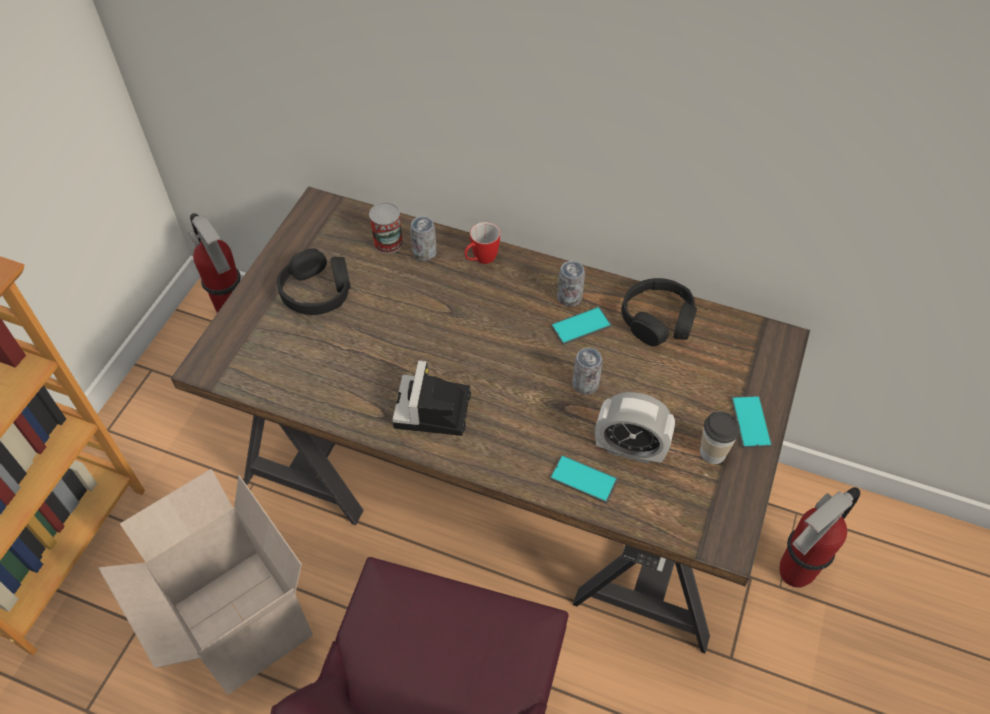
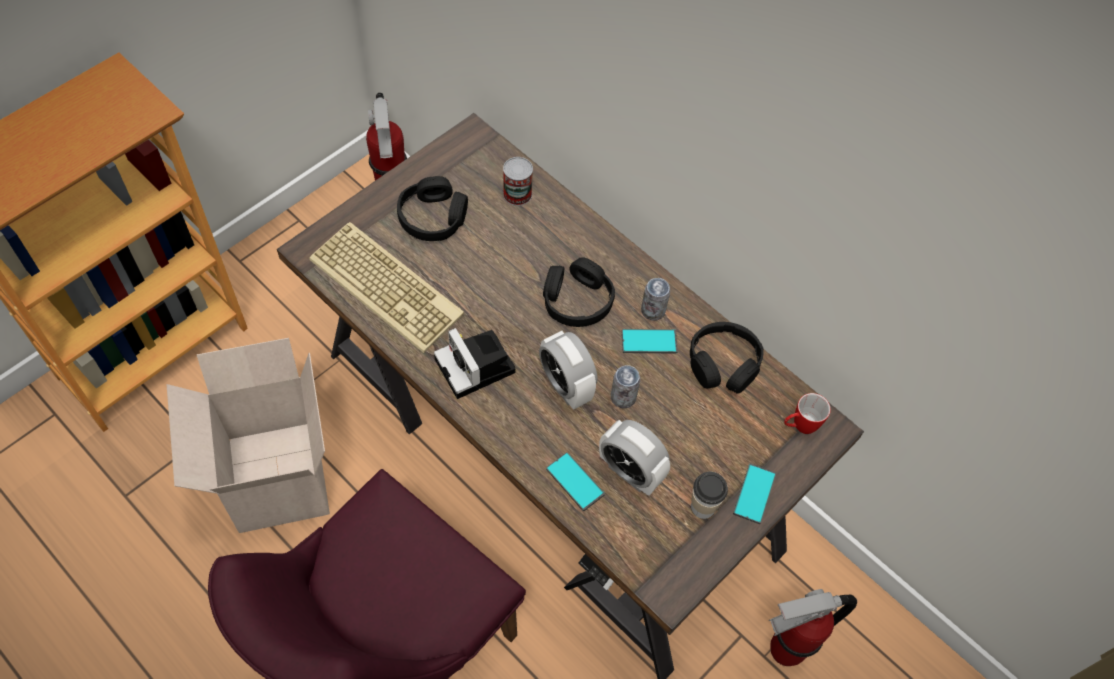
camera: 20 degrees right, 5 degrees up
(306, 370) = (389, 286): none -> keyboard
(424, 253) = (544, 217): can -> none
(433, 412) = (477, 367): camera -> camera turned 60 degrees counterclockwise
(480, 260) = (591, 243): mug -> mug (799, 426)
(495, 315) = (577, 300): none -> black headphones
(526, 395) = (566, 386): none -> alarm clock

